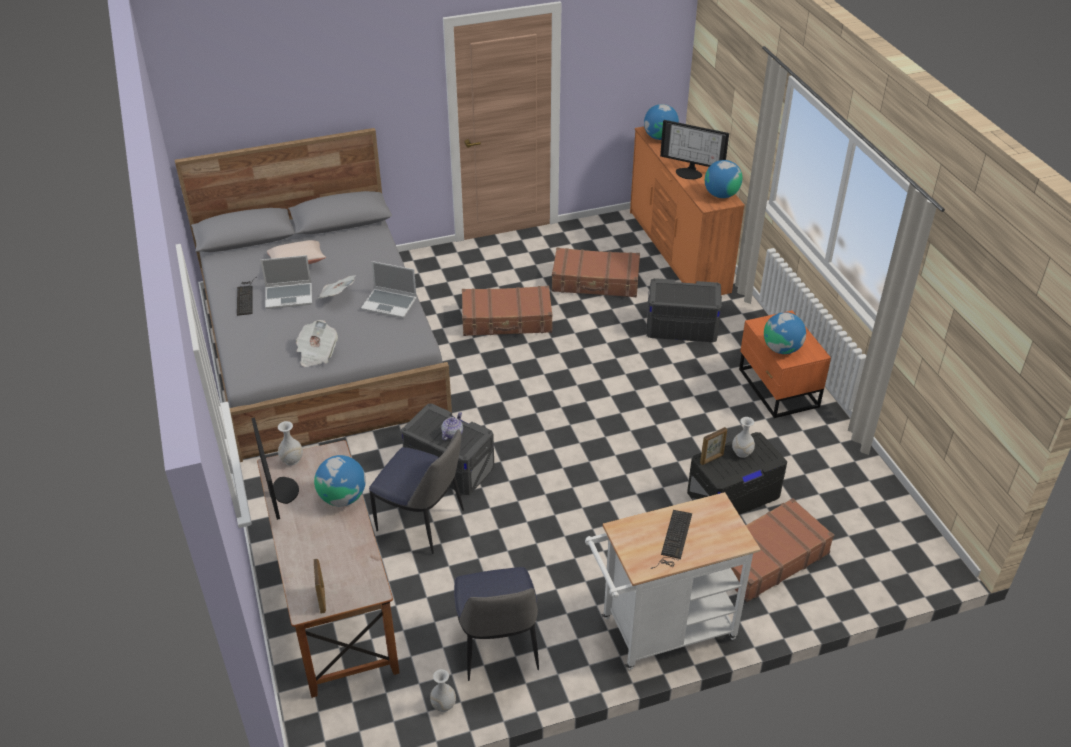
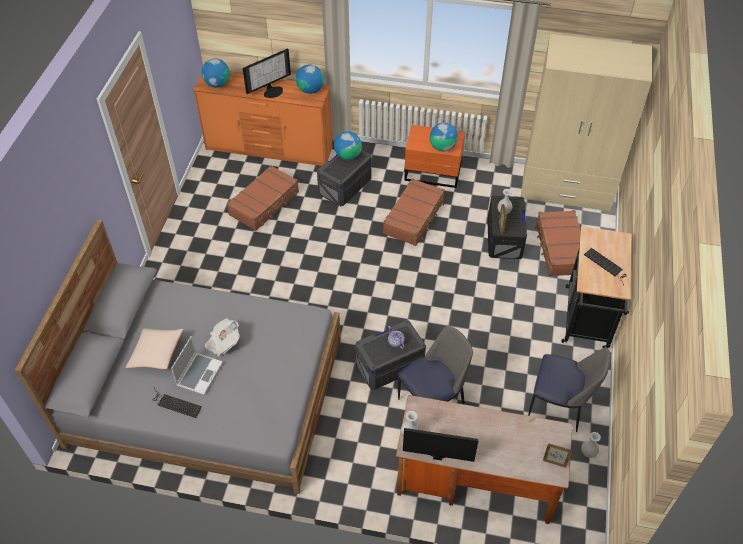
camera: 60 degrees left, 10 degrees up
(316, 353) = (284, 381): newspaper -> none
(342, 497) = (465, 417): globe -> globe (348, 155)
(390, 304) = (259, 315): laptop -> none
(507, 320) = (266, 269): brown suitcase -> brown suitcase (414, 217)
(660, 631) = (586, 322): white cart -> black cart
(887, 527) = (566, 189): none -> beige wardrobe

